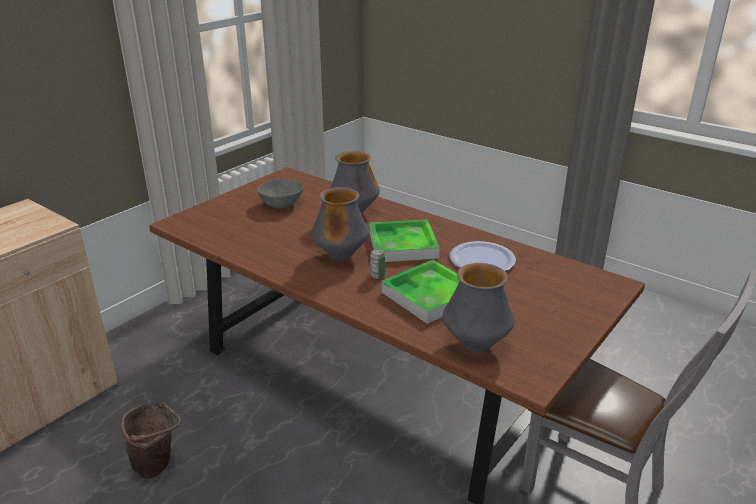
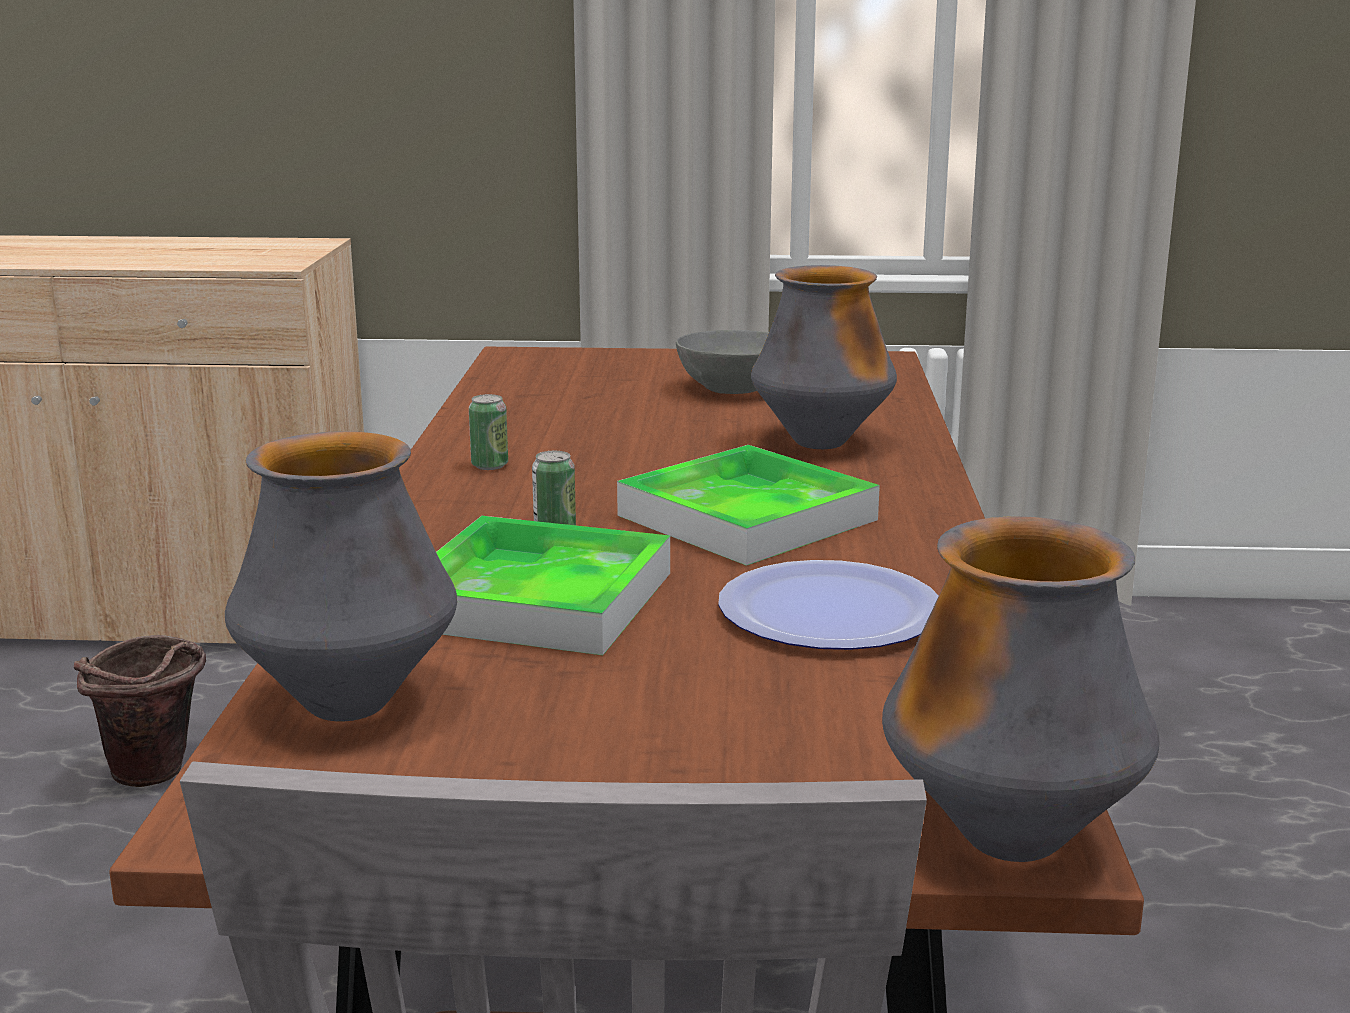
camera: 55 degrees right, 10 degrees down
(300, 267) = (489, 465): none -> can
(341, 256) = (592, 482): vase -> vase (1010, 840)

